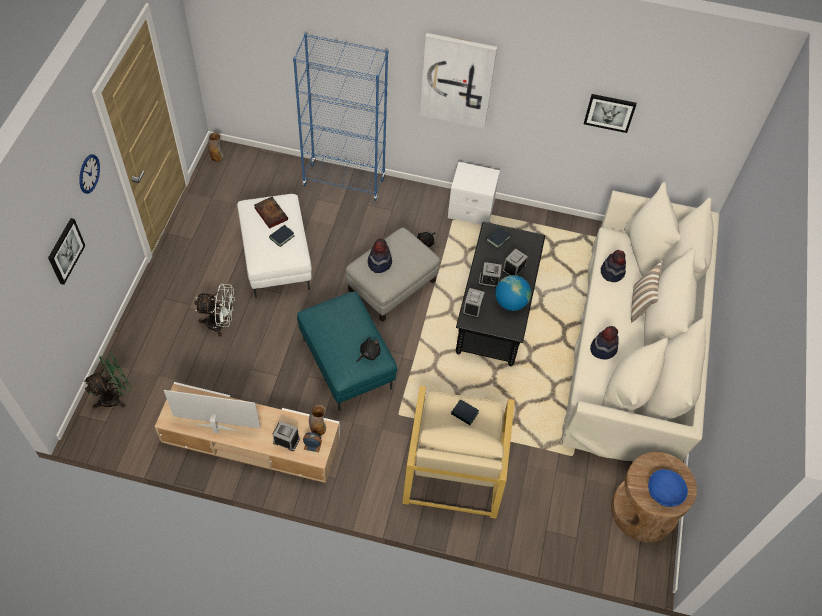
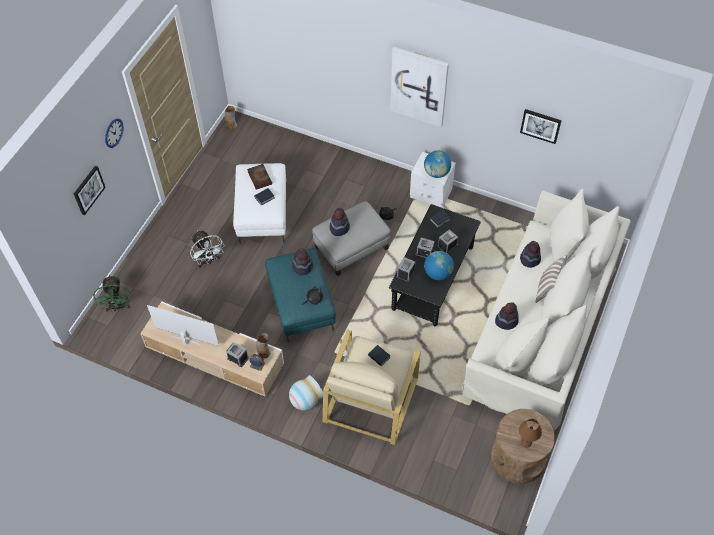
camera: 15 degrees right, 0 degrees up
(115, 396) = (118, 307): green fan -> green fan turned 105 degrees clockwise
(220, 324) = (208, 261): white fan -> white fan turned 45 degrees clockwise
(344, 182) = (330, 158): blue bookcase -> none
(346, 315) = (302, 266): none -> hat
(375, 480) = (305, 400): none -> vase
(481, 184) = (436, 172): none -> globe
(664, 492) = (526, 441): blue bowl -> brown table lamp

